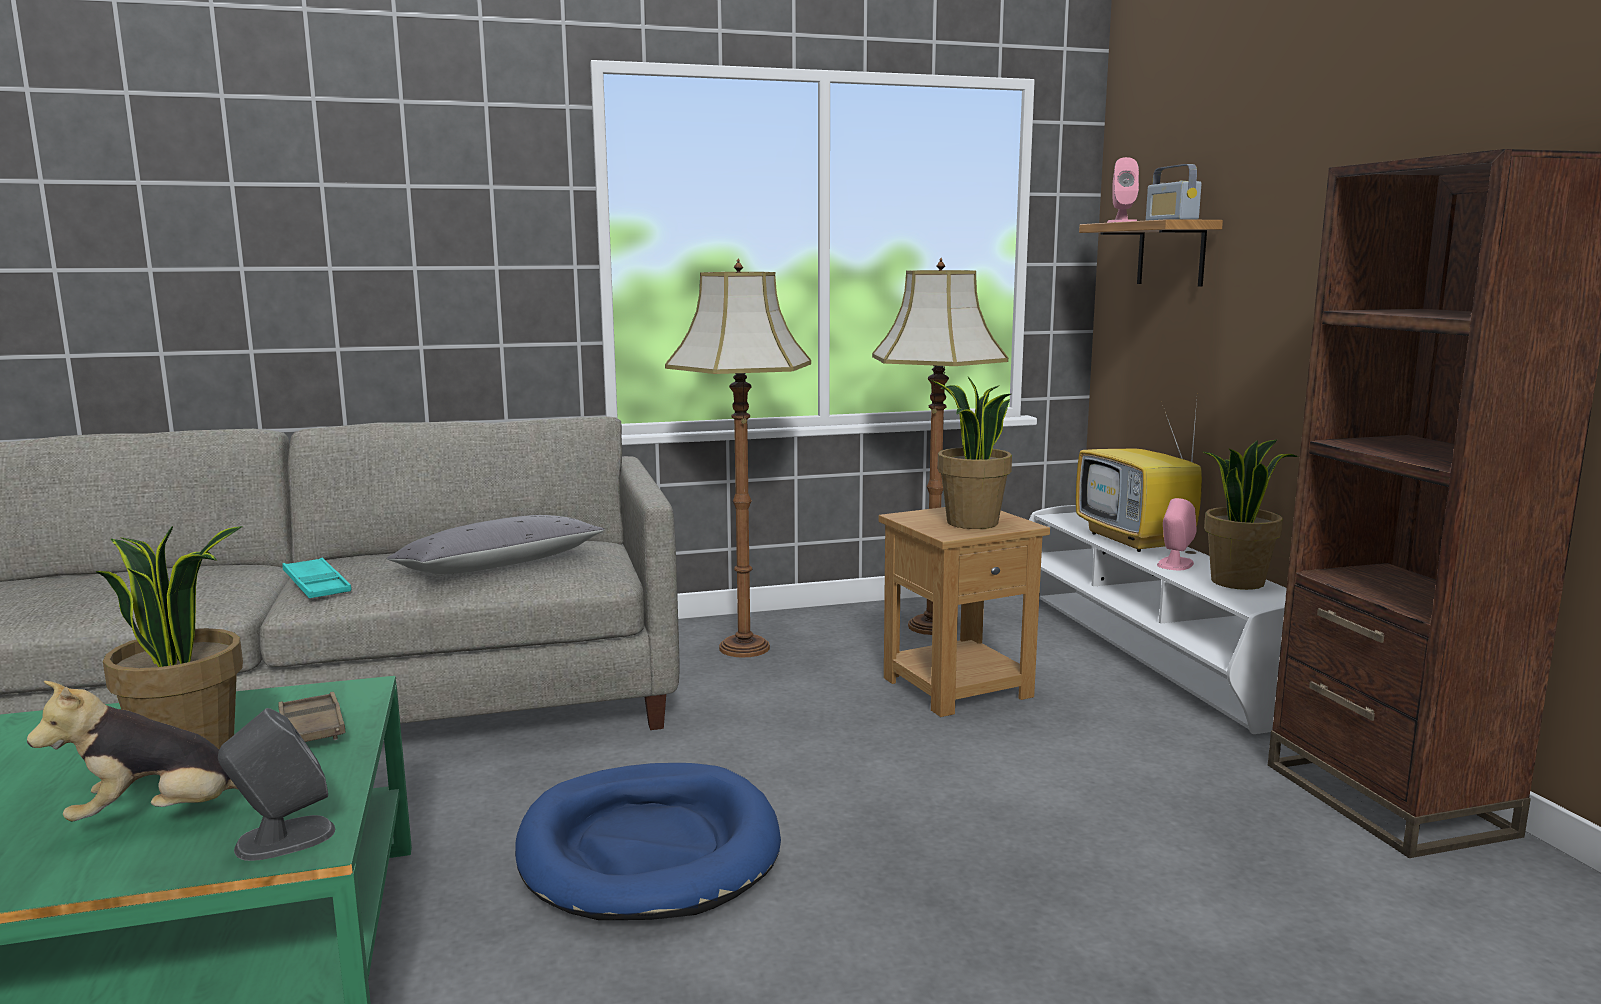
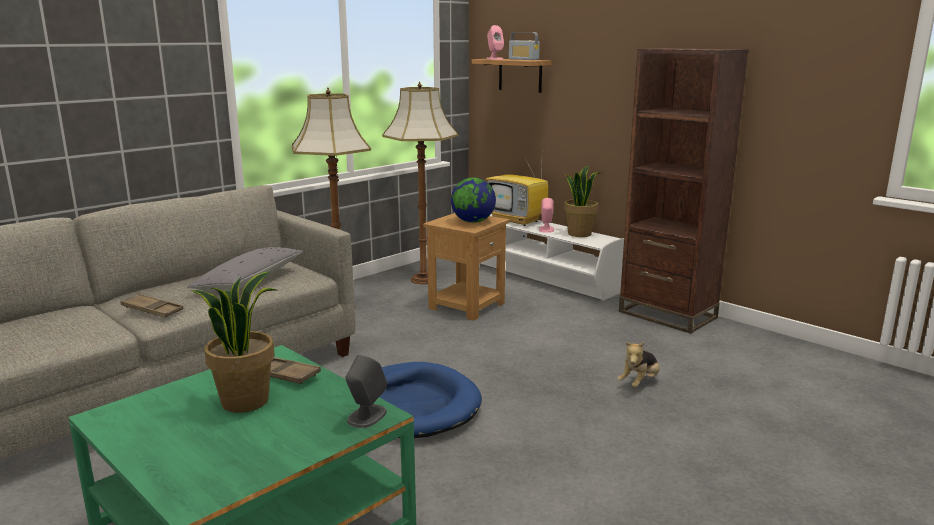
camera: 30 degrees left, 5 degrees up
(165, 817) = (291, 425): plush toy -> plush toy (639, 383)
(317, 585) = (152, 310): turquoise tray -> brown tray
(971, 523) = (473, 221): potted plant -> globe

